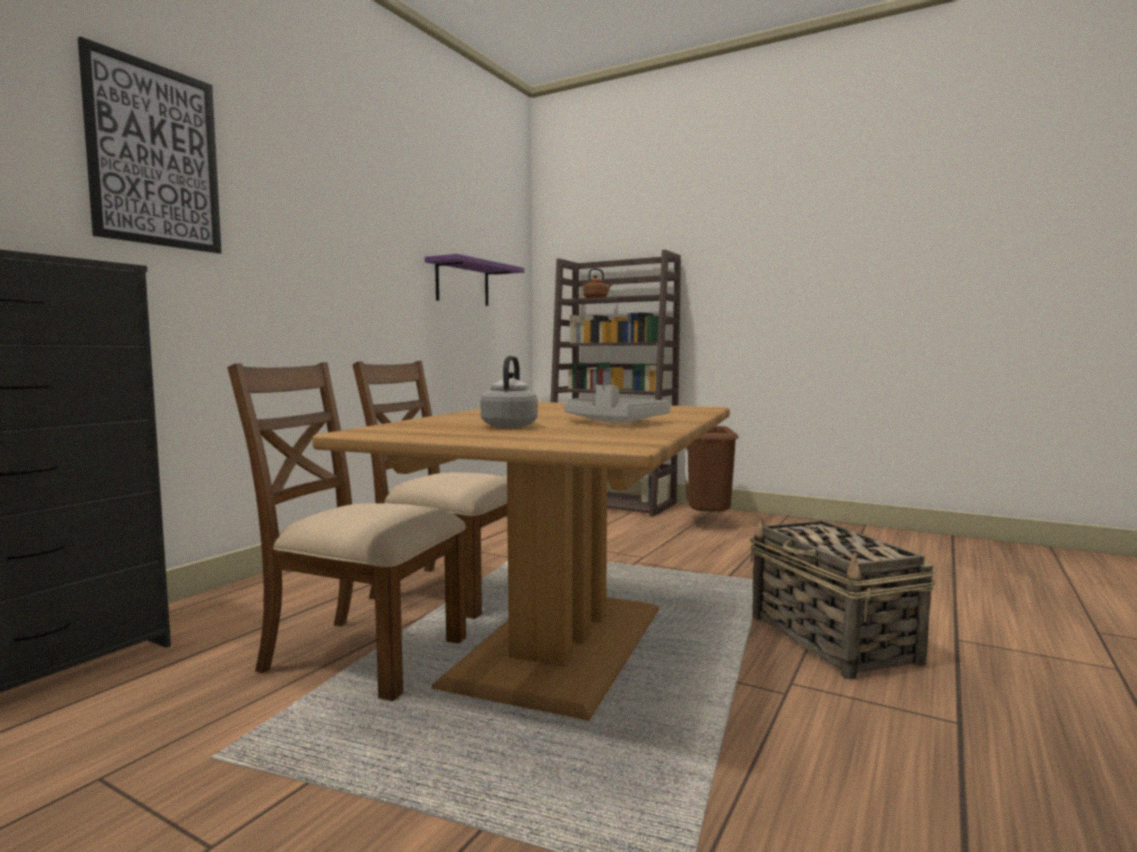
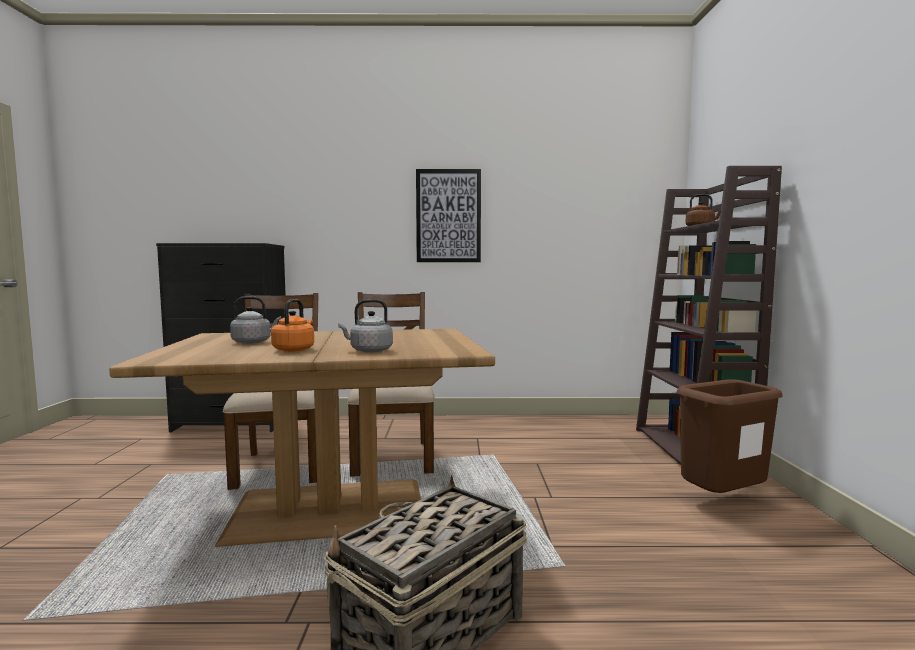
camera: 60 degrees right, 0 degrees up
(154, 155) = (321, 180): picture -> picture (448, 216)
(462, 283) = (573, 224): purple shelf -> none
(612, 422) = (295, 349): grey tray -> orange kettle
(660, 415) = (369, 351): none -> grey kettle

